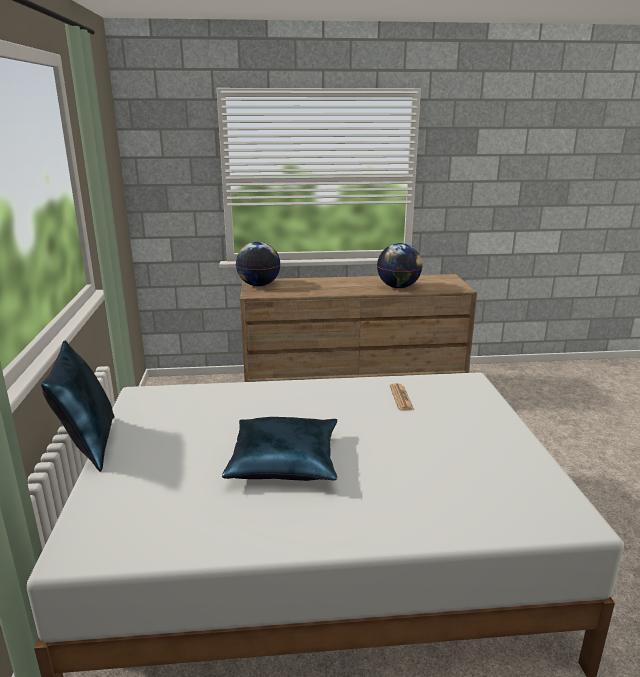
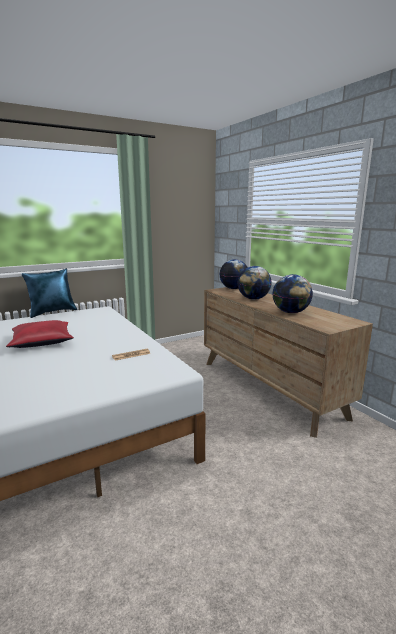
camera: 65 degrees right, 5 degrees down
(284, 460) = (42, 341): blue pillow -> red pillow
(325, 288) = (253, 299): none -> globe

